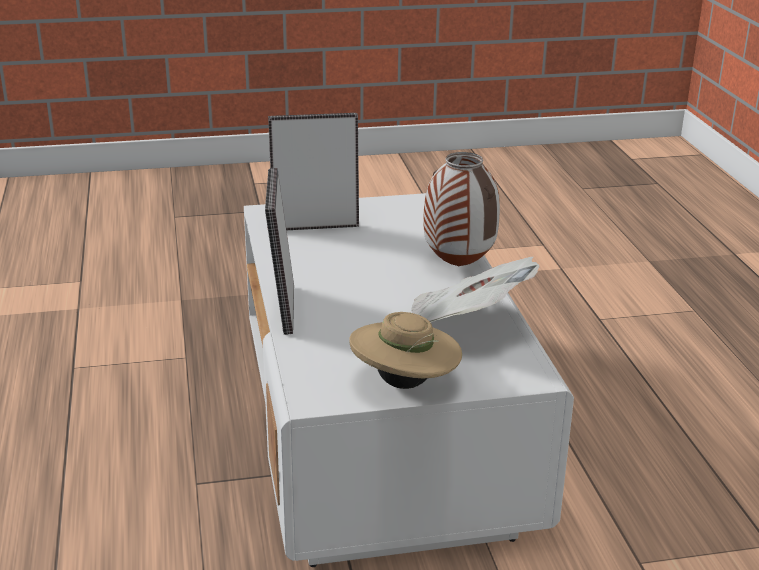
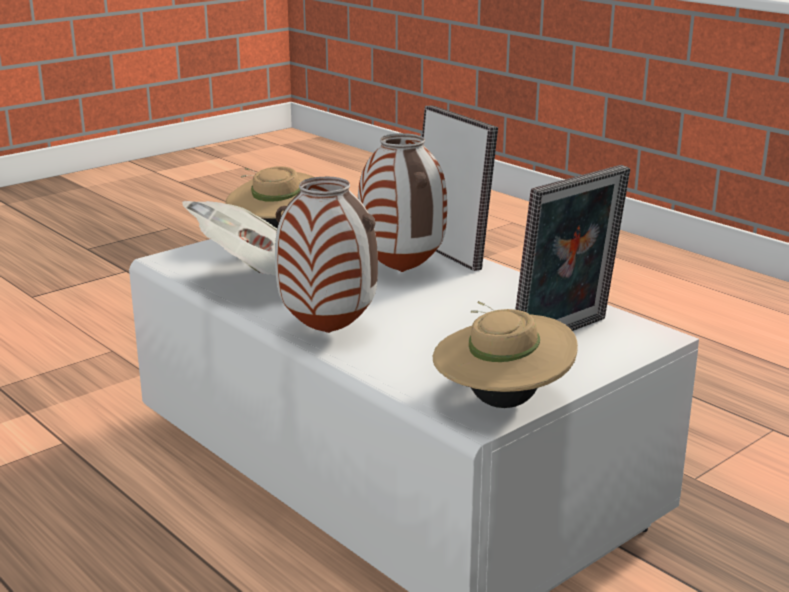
camera: 150 degrees right, 5 degrees down
(346, 301) = (403, 272): none -> vase
(406, 204) = (501, 401): none -> beige hat

